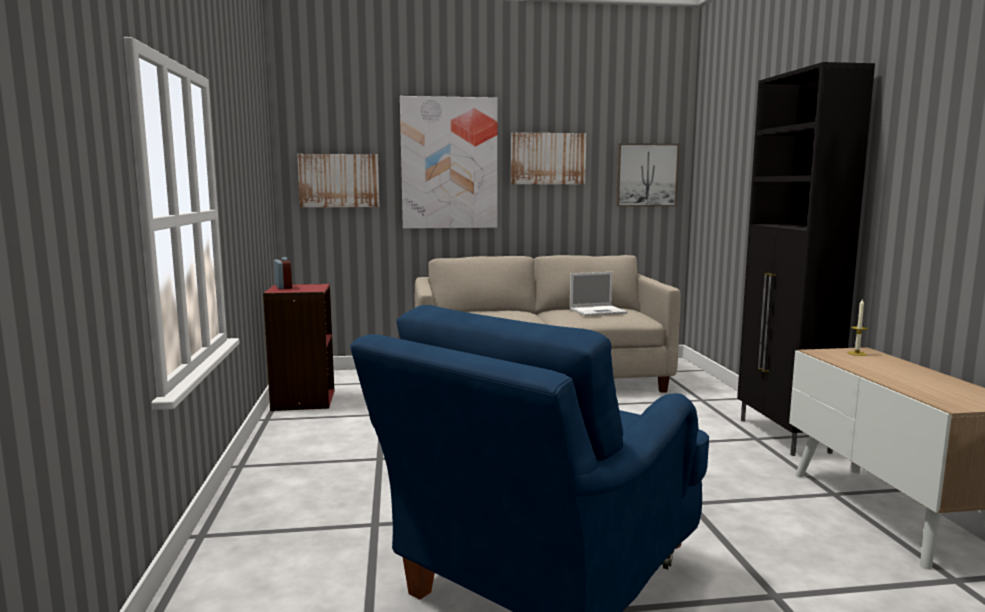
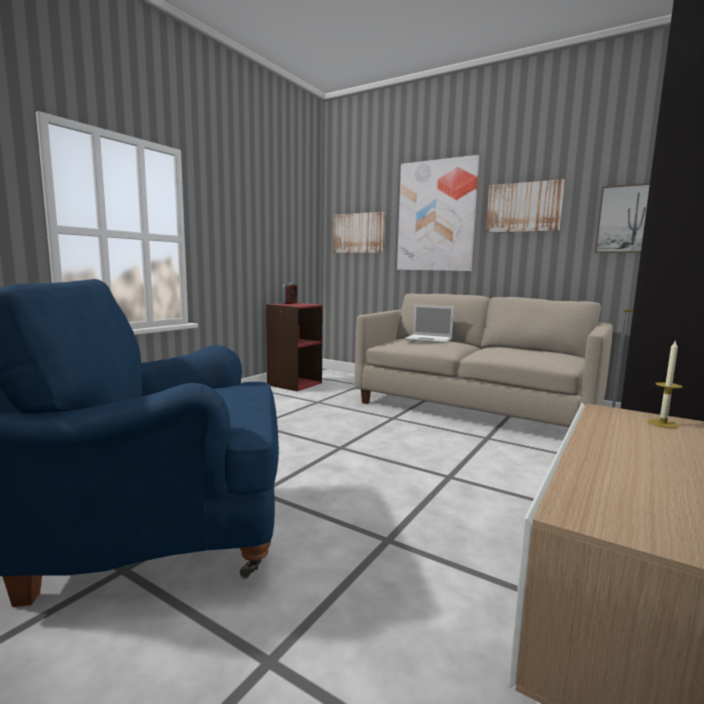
camera: 40 degrees right, 0 degrees up
(598, 311) = (526, 351): laptop -> laptop (429, 339)

